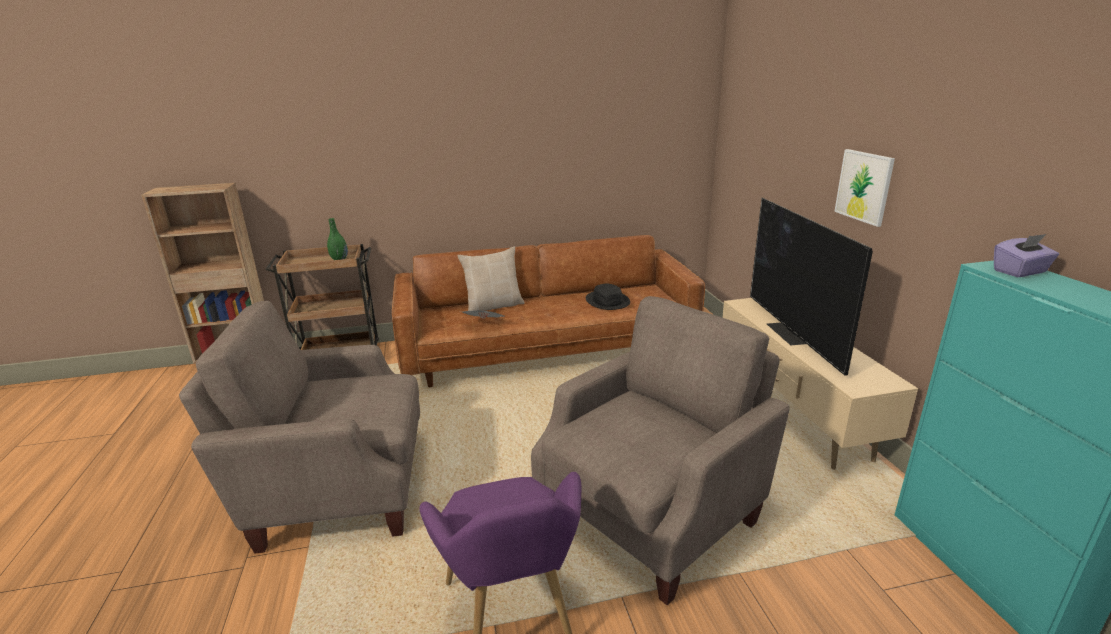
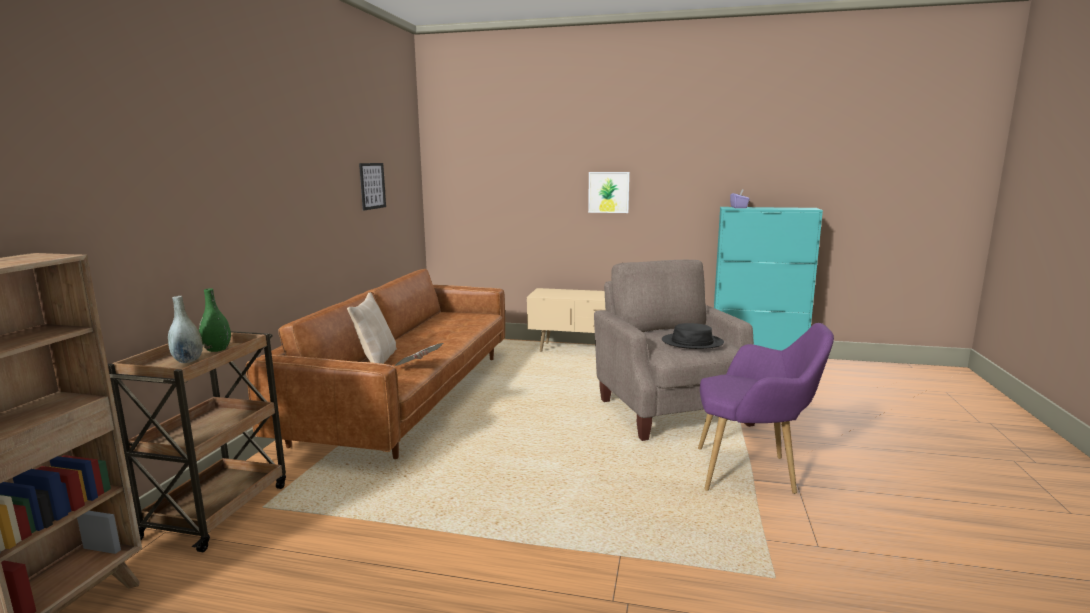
camera: 65 degrees left, 10 degrees down
(315, 261) = (188, 360): none -> grey vase
(338, 490) = (538, 532): beige armchair -> none
(602, 141) = (372, 186): none -> picture
(607, 301) = (447, 326): black hat -> black hat (692, 342)
(792, 333) = (596, 296): television -> none

